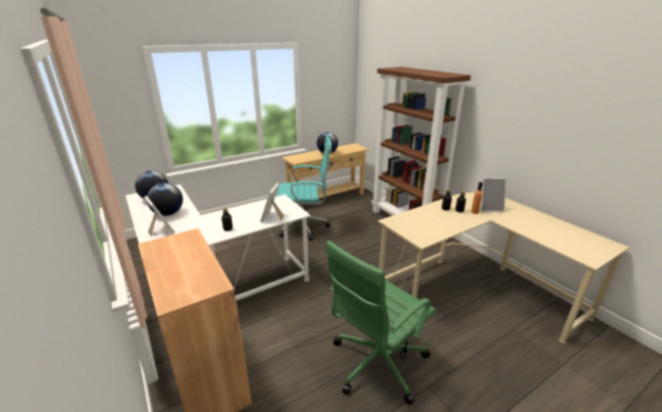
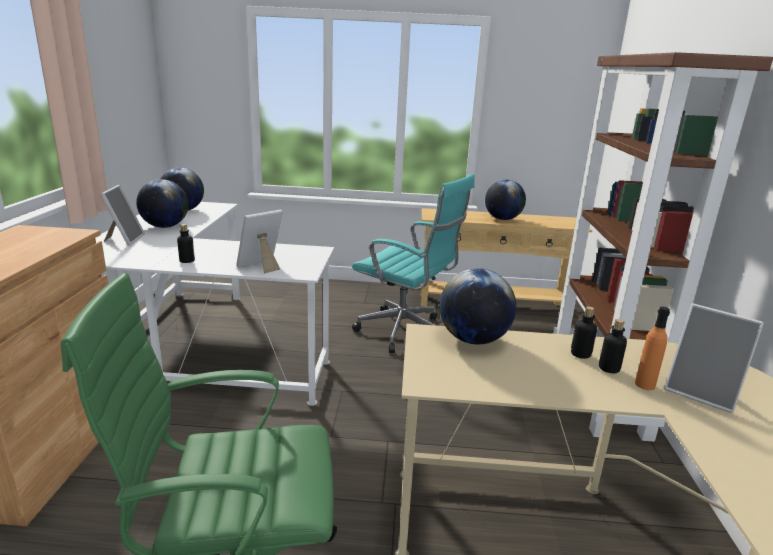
camera: 35 degrees right, 5 degrees down
(409, 217) = (473, 340): none -> globe

